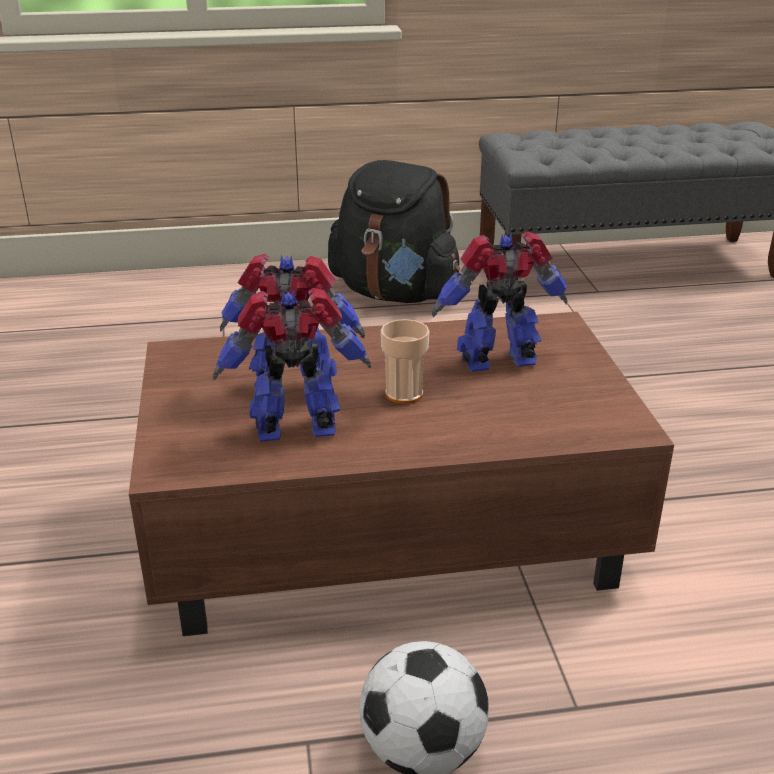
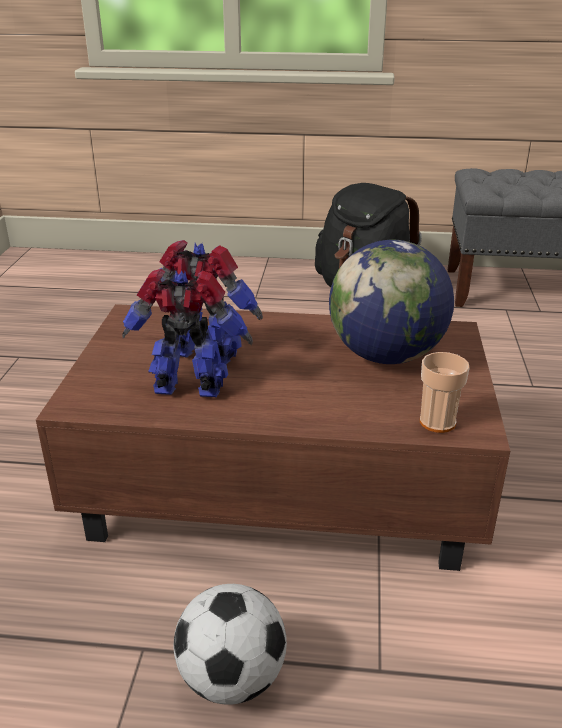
camera: 15 degrees right, 0 degrees up
(404, 394) = (291, 371): cup -> cup (437, 422)
(500, 362) = (386, 356): toy robot -> globe

